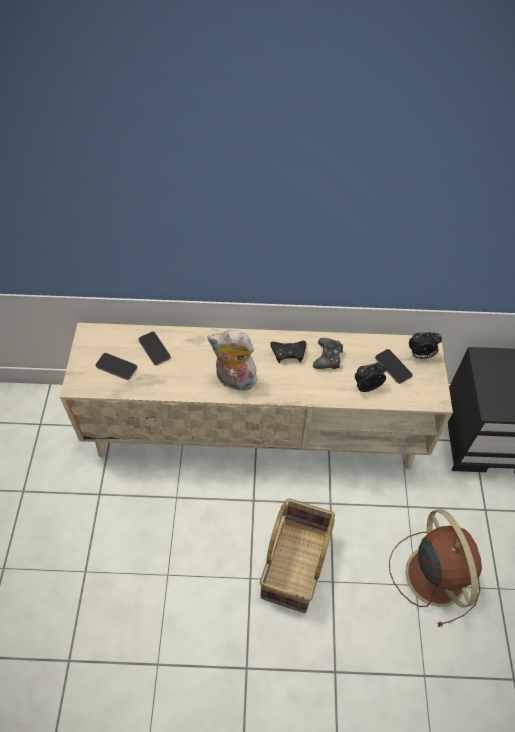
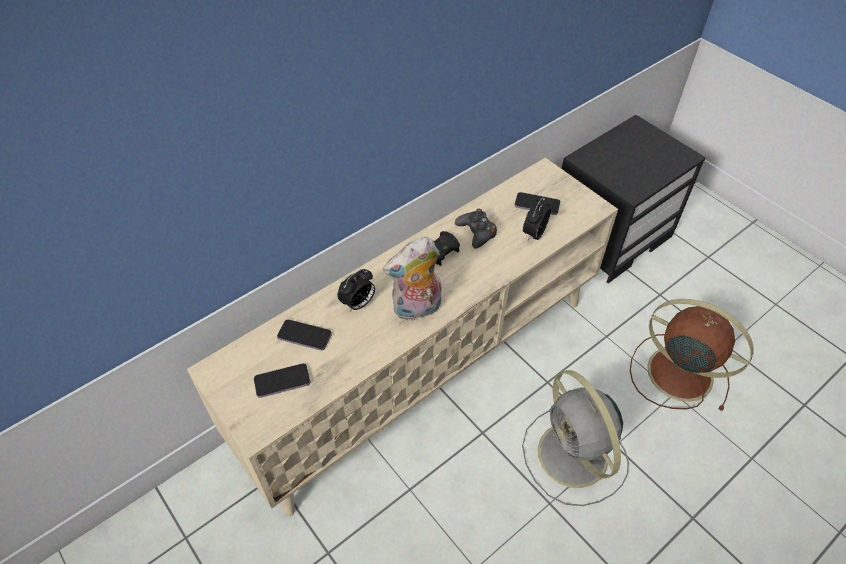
camera: 40 degrees left, 5 degrees down
(296, 565) = (574, 457): basket -> grey fan
(420, 355) = (546, 181): alarm clock -> alarm clock (358, 304)

